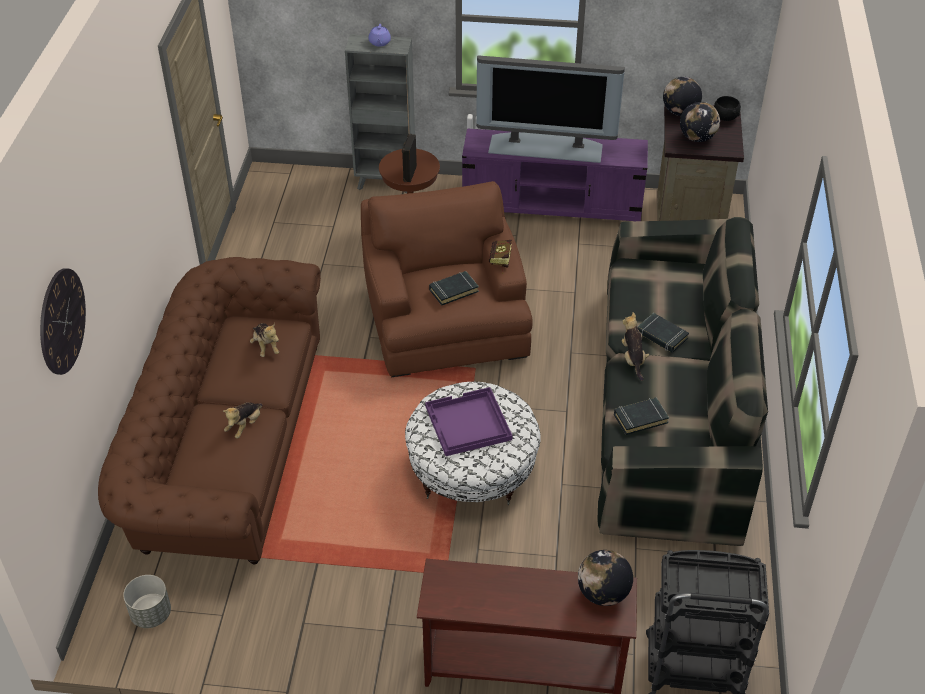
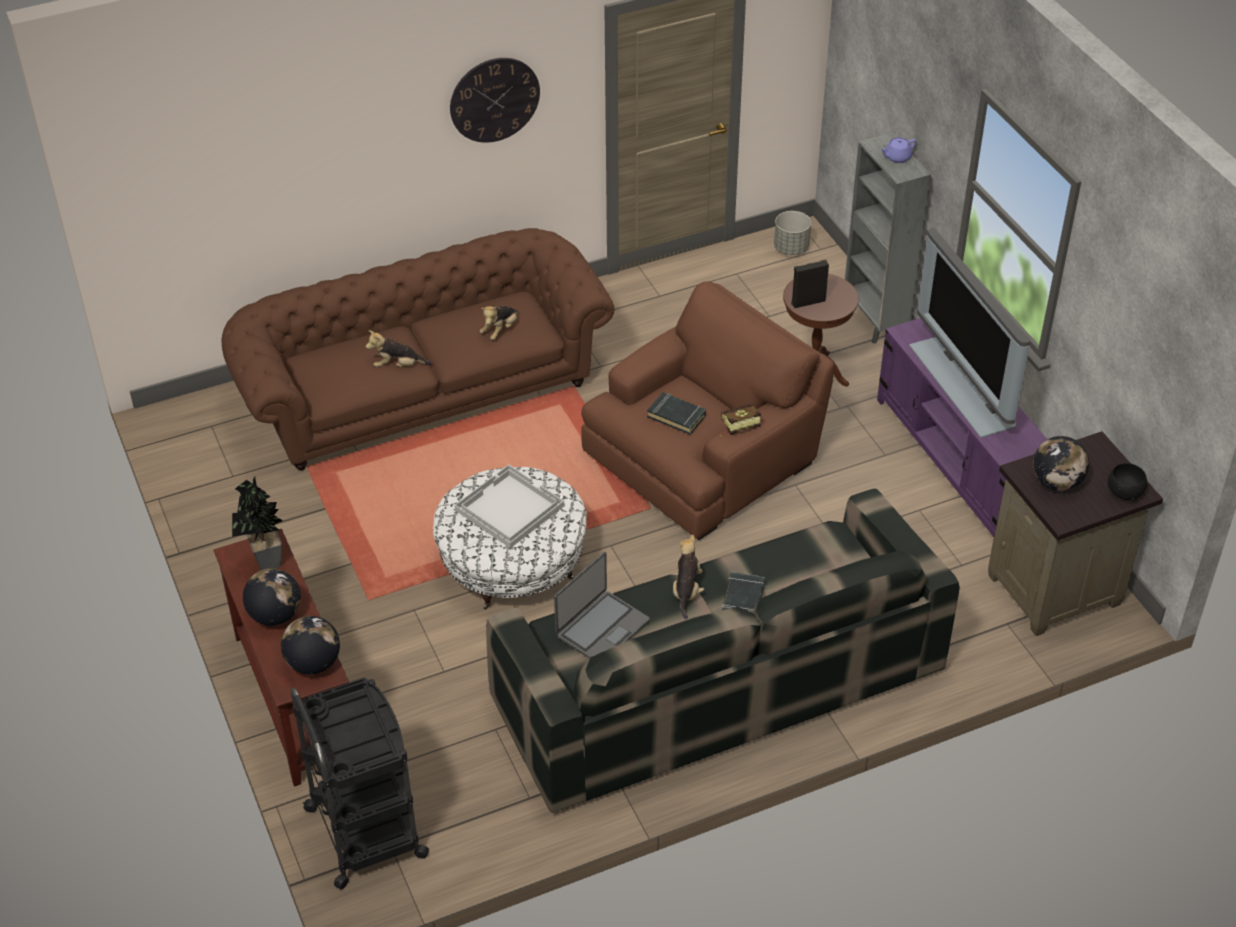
camera: 60 degrees right, 0 degrees up
(62, 321) = (265, 147): wall clock -> wall clock (494, 99)
(151, 614) = (207, 434): grey planter -> grey planter (791, 248)
(465, 584) = (267, 565): none -> potted plant
(467, 423) = (508, 508): purple tray -> white tray
(633, 359) = (687, 591): plush toy -> plush toy turned 45 degrees counterclockwise
(640, 418) = (601, 628): black book -> laptop
(680, 112) = (1094, 450): globe -> globe (275, 615)

